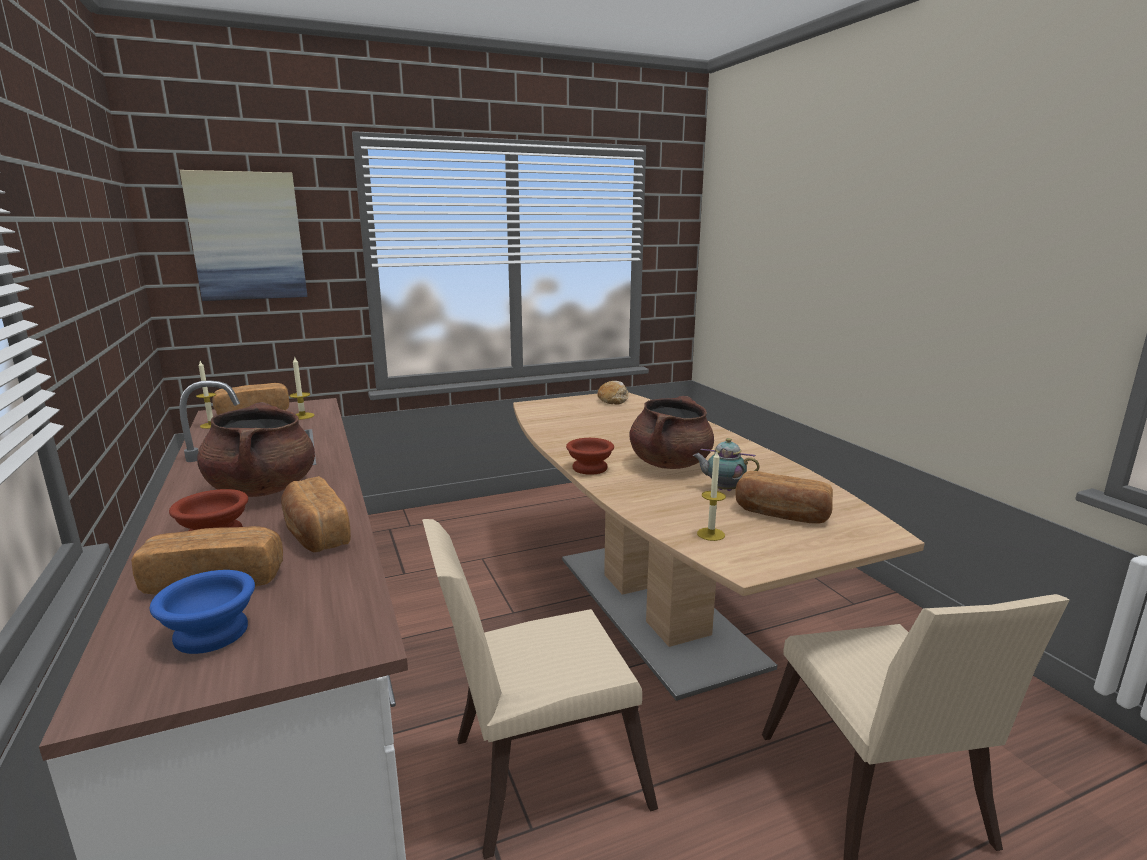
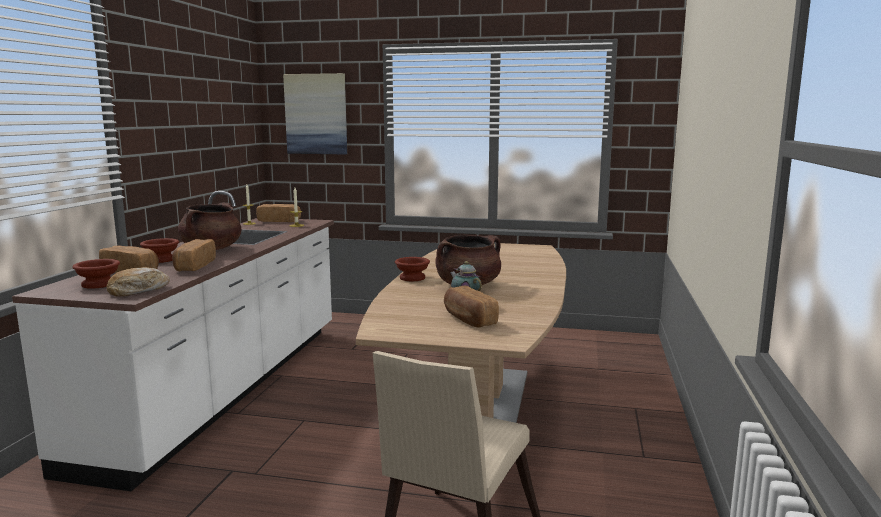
camera: 35 degrees right, 5 degrees down
(208, 635) = (97, 284): blue bowl -> brown bowl
(536, 774) = (288, 455): beige chair -> none
(613, 399) = (528, 248): bread -> bread (138, 290)
(710, 534) = (399, 317): candle -> none

